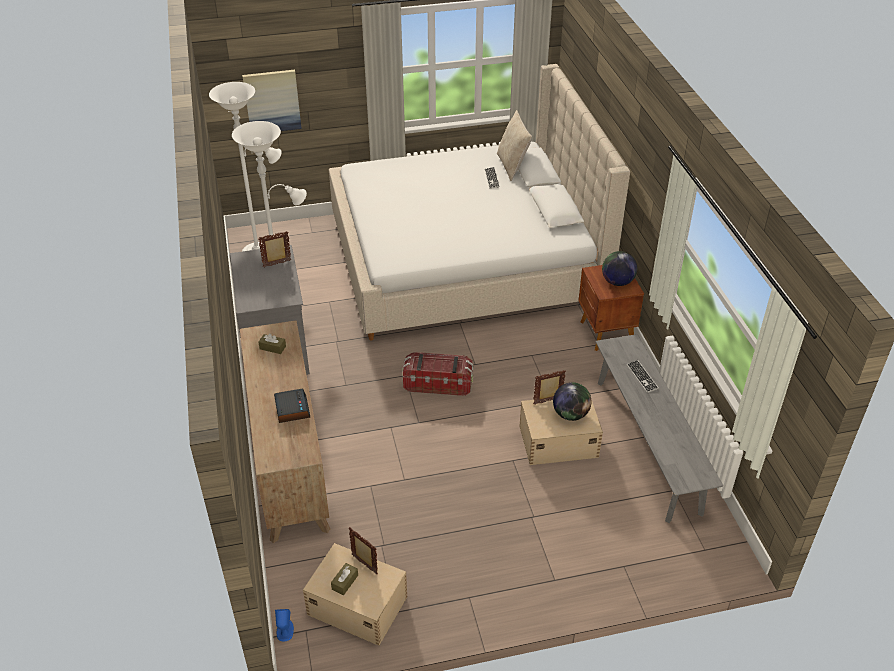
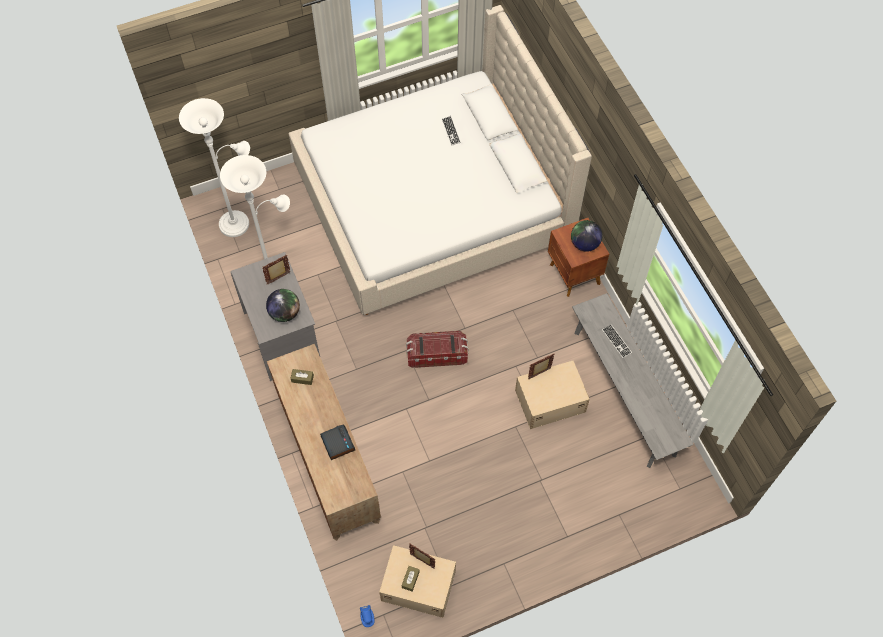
camera: 10 degrees left, 20 degrees up
(272, 101) = (229, 92): picture -> none
(512, 166) = (467, 111): beige pillow -> none
(570, 414) = (560, 385): globe -> globe (285, 313)

